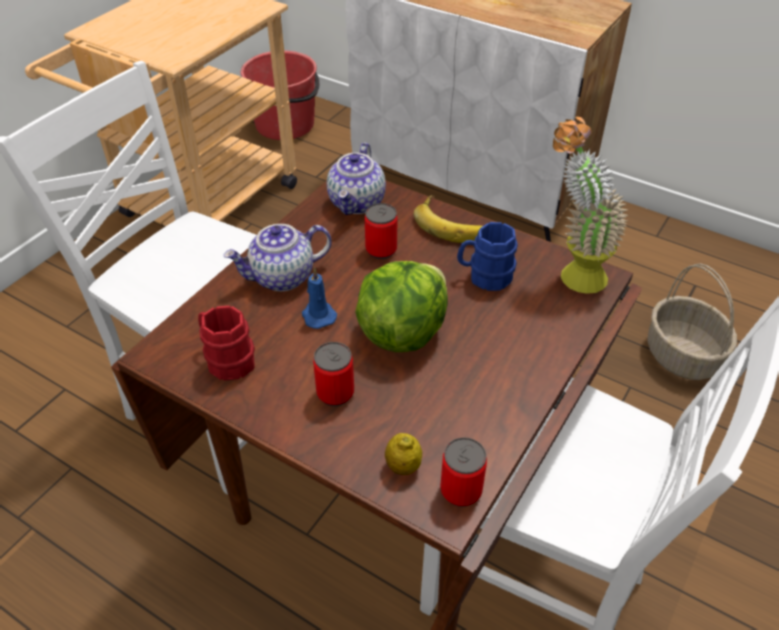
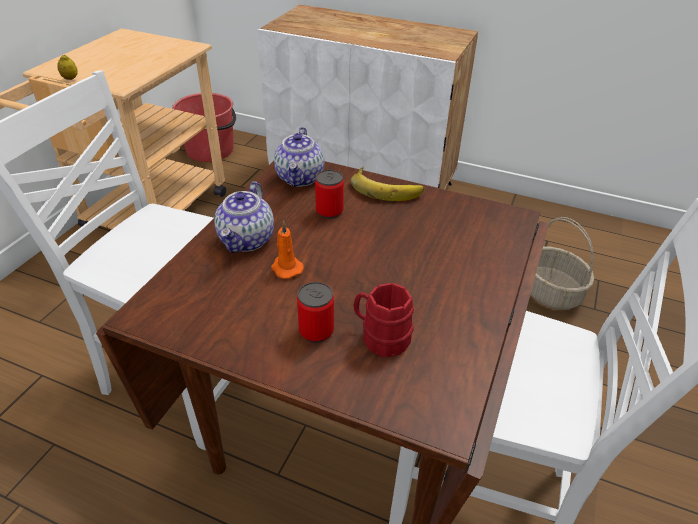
camera: 10 degrees left, 5 degrees down
(226, 359) = (208, 313): red mug -> red mug (380, 337)
(282, 277) = (247, 240): teapot -> teapot turned 45 degrees counterclockwise
(318, 315) = (286, 268): blue candle -> orange candle
(402, 331) = (363, 274): lettuce -> none
(403, 466) = (394, 388): lemon -> lemon (70, 78)
(461, 490) = (452, 403): can -> none
(484, 276) = (422, 224): blue mug -> none
(571, 274) = (492, 217): potted plant -> none

